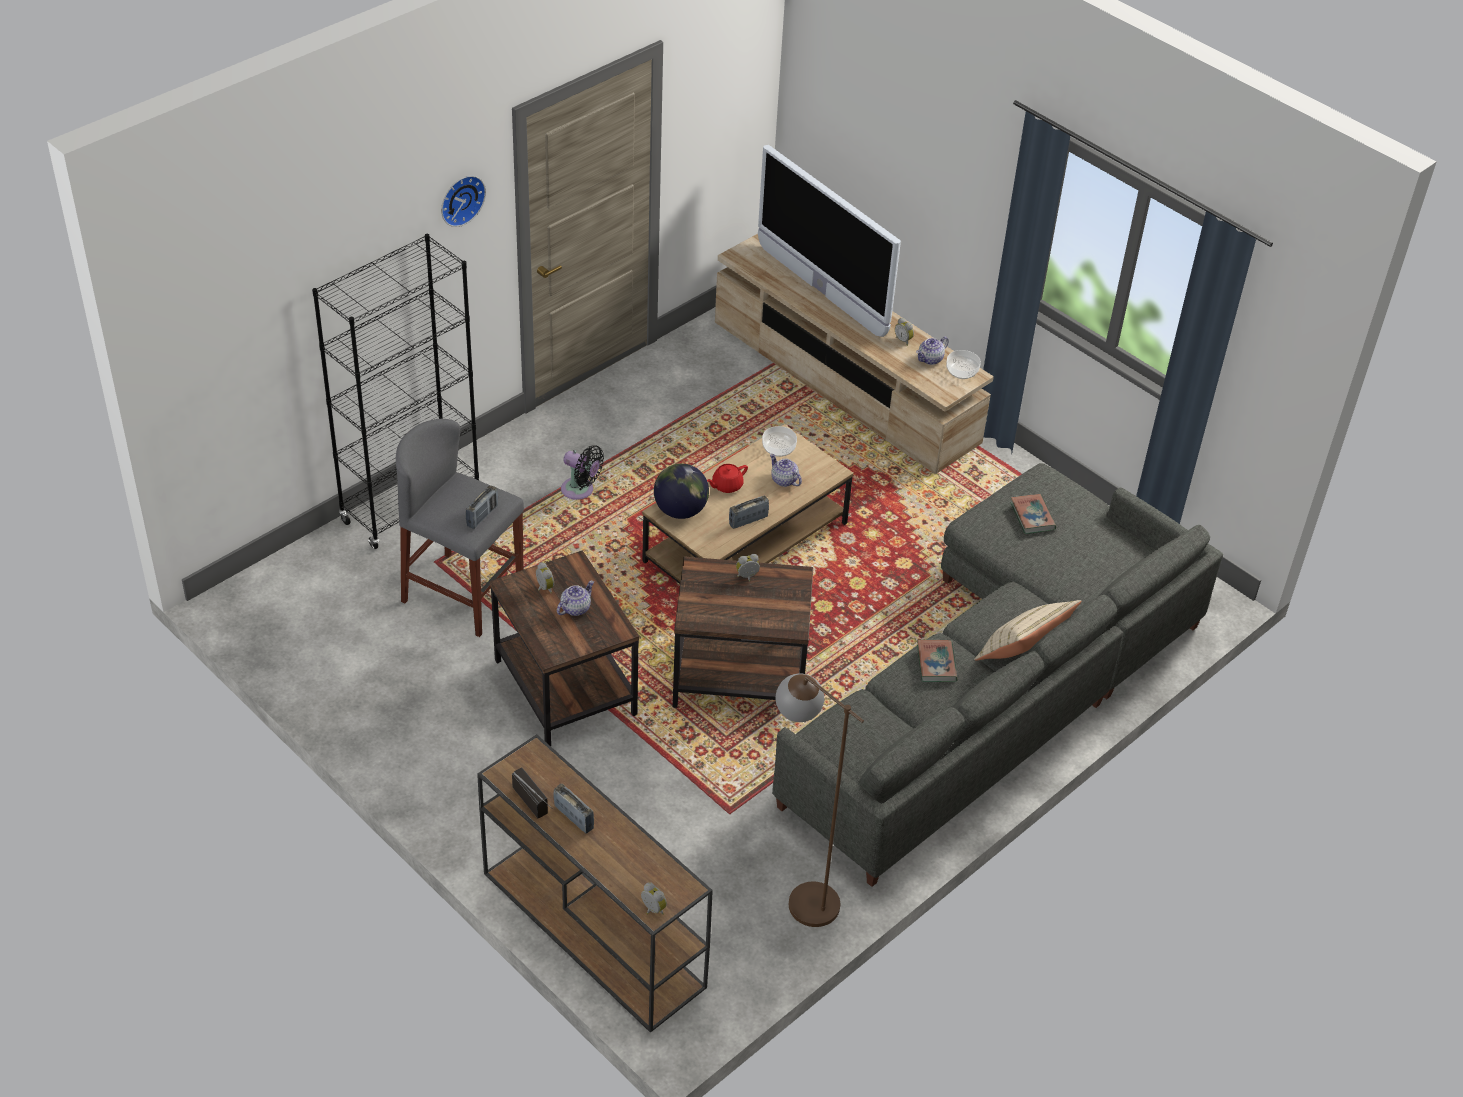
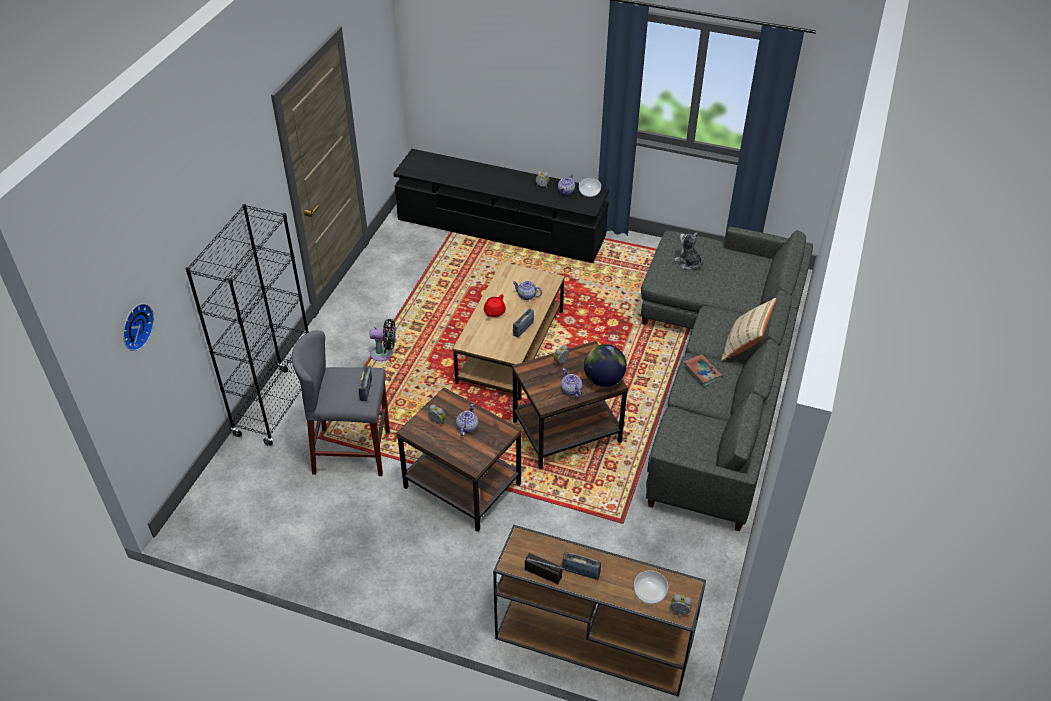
camera: 25 degrees left, 0 degrees up
(460, 199) = (255, 172): wall clock -> wall clock (135, 326)
(680, 510) = (476, 339): globe -> globe (603, 380)
(733, 615) = (570, 390): none -> teapot
(778, 448) = (509, 277): bowl -> bowl (649, 592)
(800, 894) = (702, 556): brown floor lamp -> none
(821, 291) = (472, 173): television -> none
(844, 382) = (501, 229): beige tv stand -> black tv stand
(1032, 516) = (688, 263): book -> plush toy

